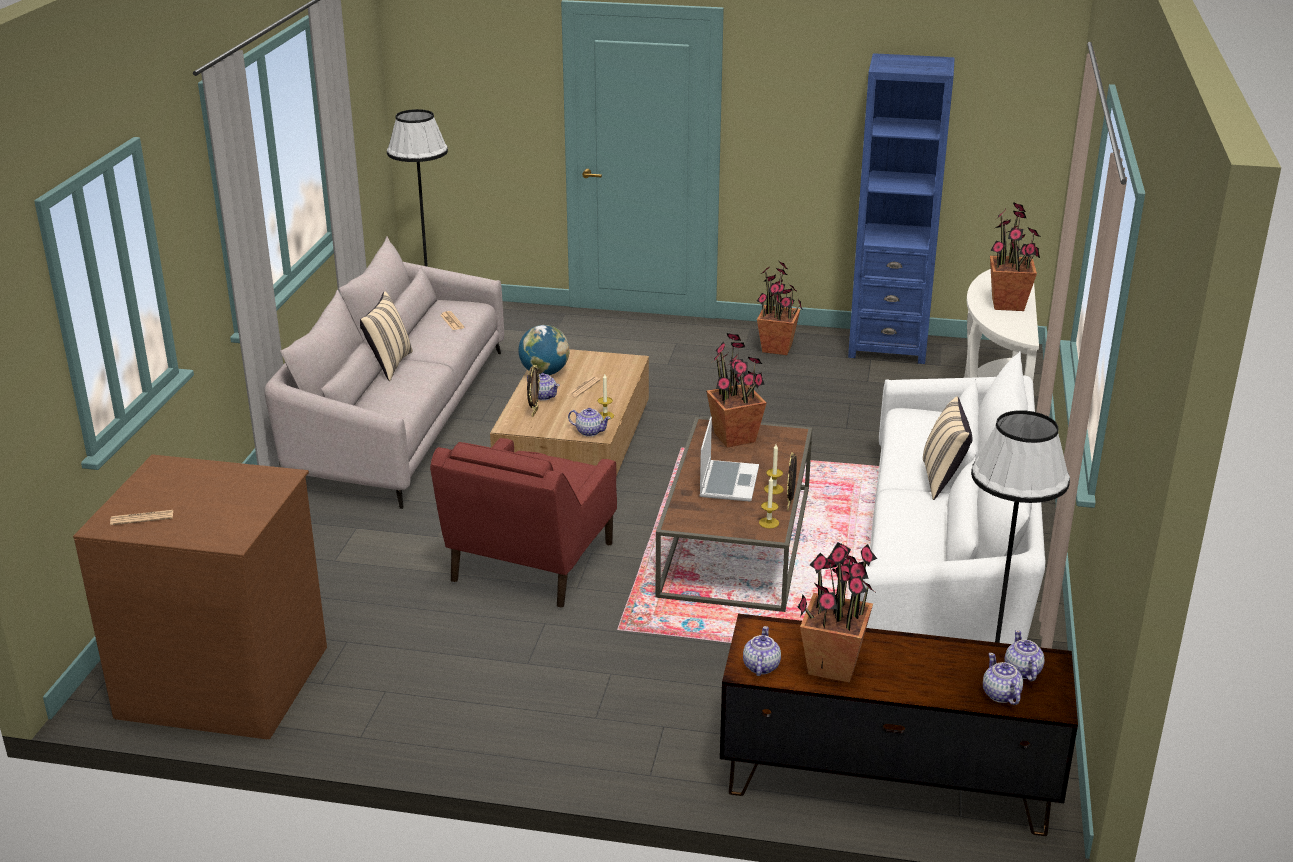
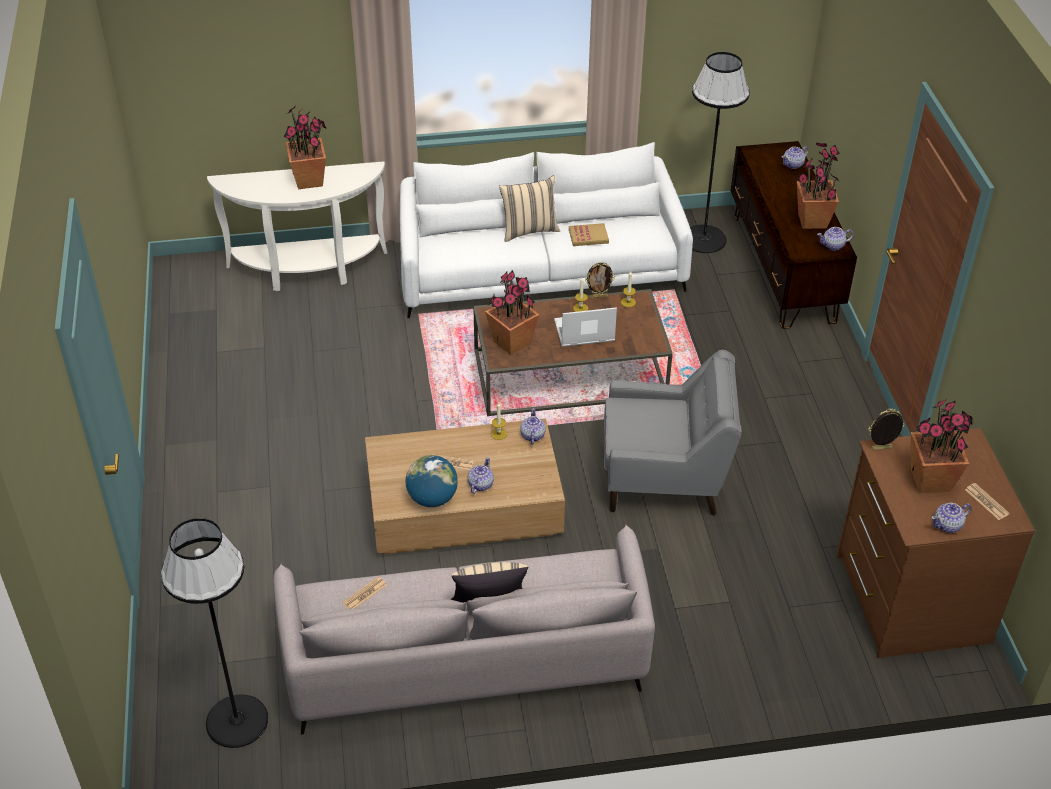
camera: 110 degrees left, 15 degrees up
(530, 564) = (664, 477): red armchair -> grey armchair
(534, 412) = (514, 481): picture frame -> picture frame (881, 449)
(777, 348) = (209, 416): potted plant -> potted plant (930, 480)
(888, 347) = (185, 345): blue bookcase -> none
(913, 517) = (588, 236): none -> book
(1022, 671) = (767, 159): teapot -> teapot (948, 525)

